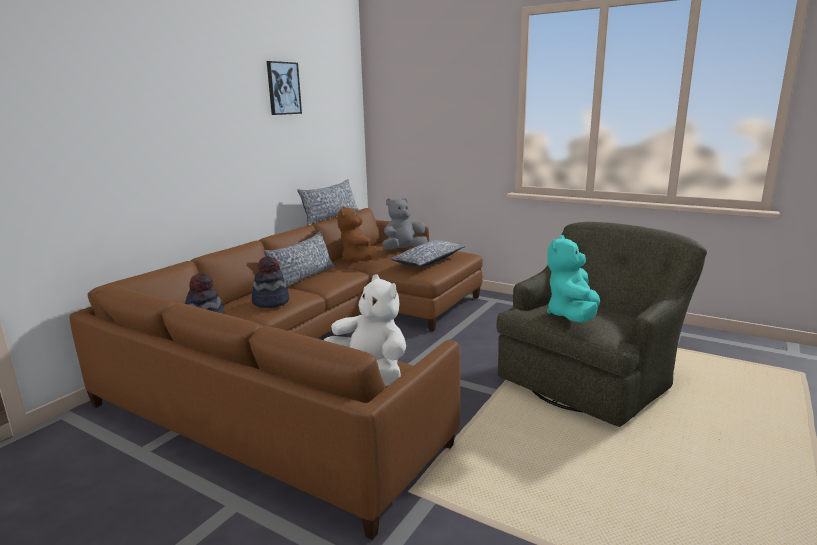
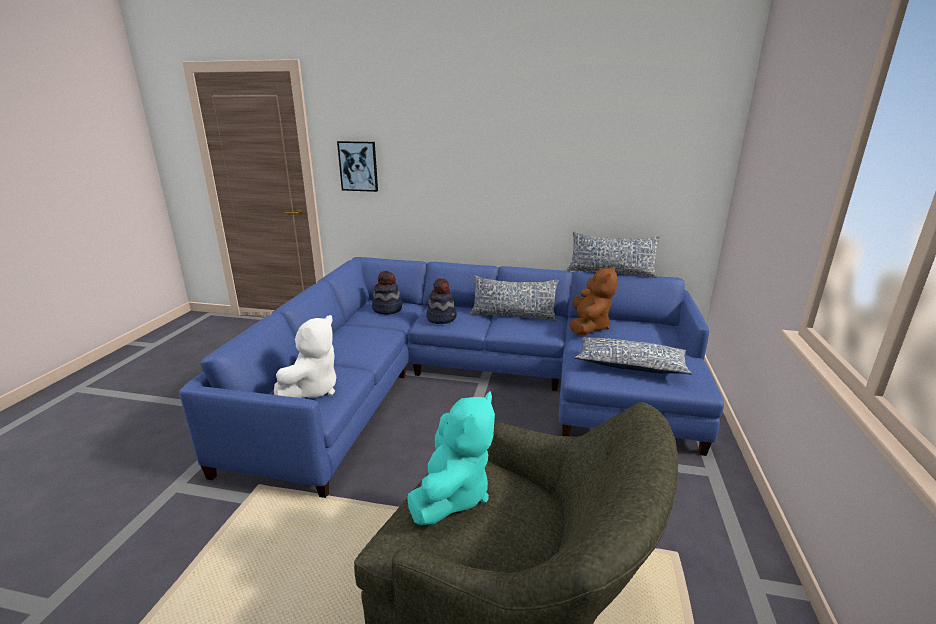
camera: 70 degrees right, 5 degrees up
(283, 88) = (585, 122): picture -> picture (358, 166)
(322, 352) = (470, 384): brown sofa -> blue sofa
(359, 260) = (588, 327): brown plush toy -> brown plush toy turned 135 degrees clockwise
(403, 250) = (654, 343): grey plush toy -> none
(572, 316) = (452, 495): turquoise plush toy -> turquoise plush toy turned 105 degrees clockwise

